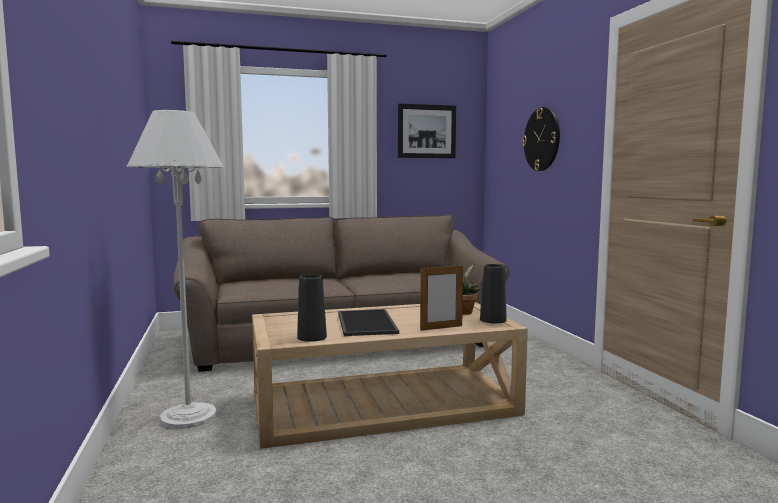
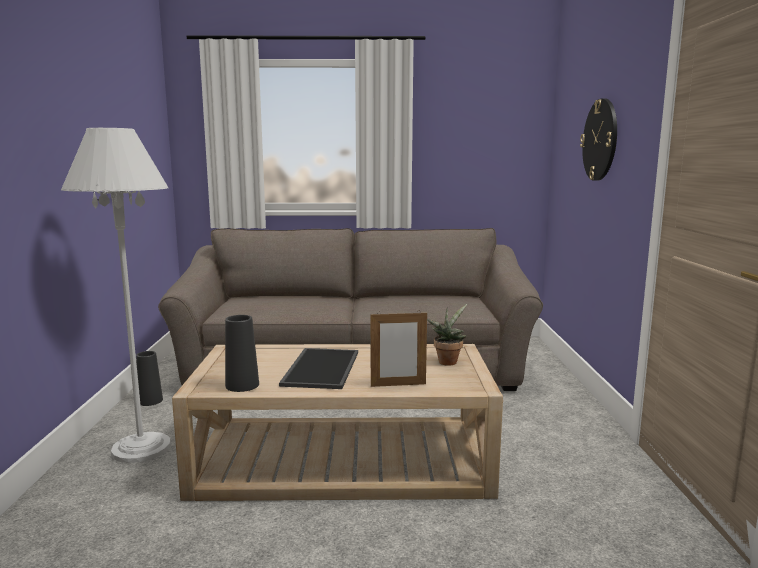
camera: 15 degrees right, 5 degrees up
(426, 131) = (476, 126): picture -> none
(493, 320) = (470, 378): black vase -> black vase (150, 401)

